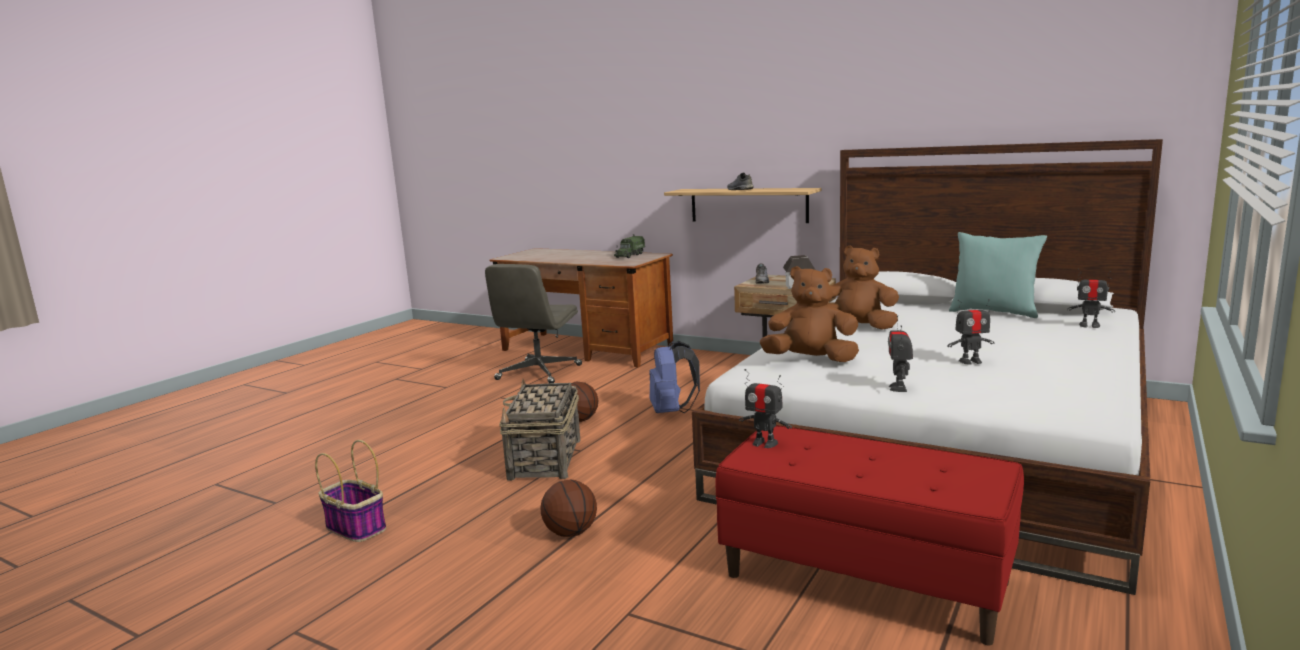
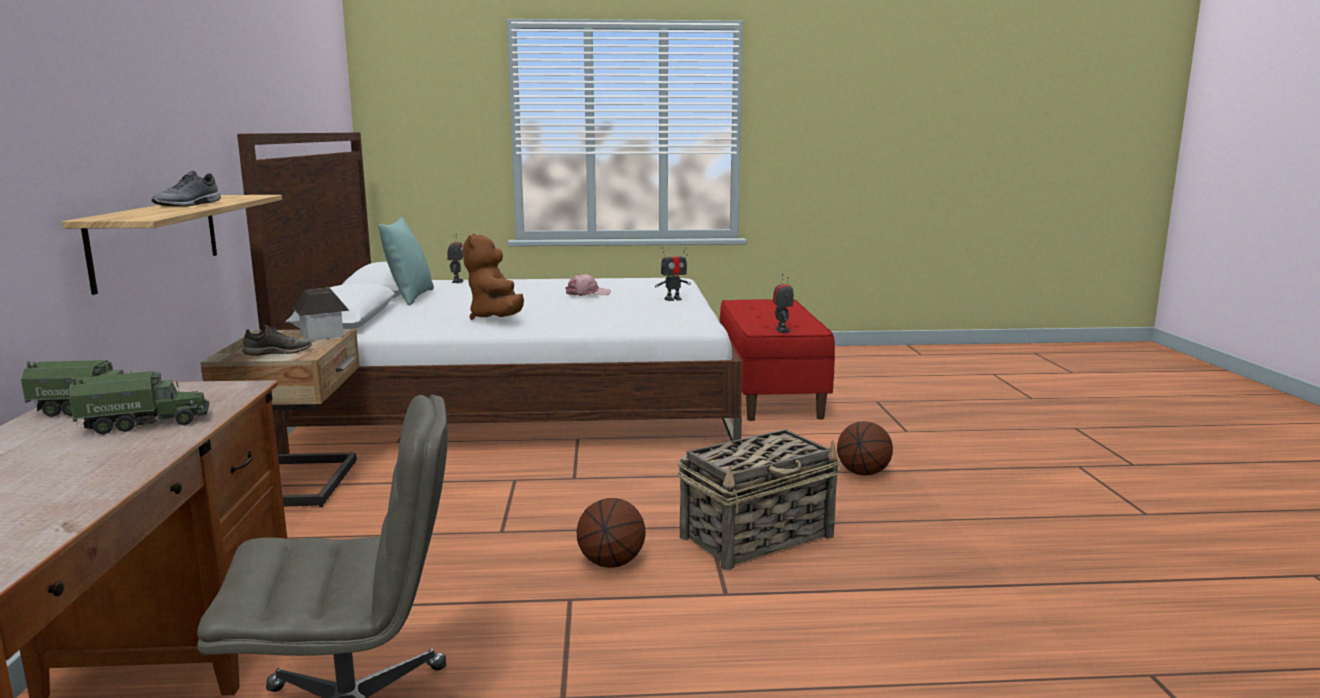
camera: 125 degrees left, 0 degrees up
(355, 528) = (1049, 572): basket -> none
(601, 259) = (145, 423): none -> toy truck
(672, 411) = (525, 512): blue backpack -> none
(811, 360) = (639, 314): brown plush toy -> none
(970, 361) = (587, 293): toy robot -> pink cap

